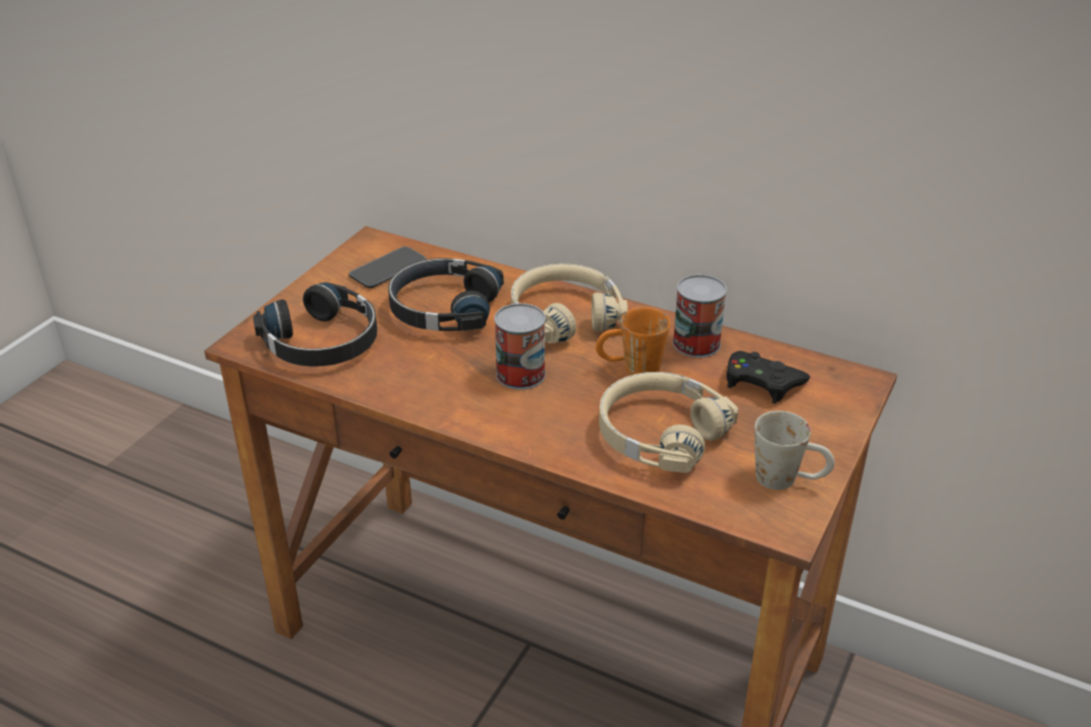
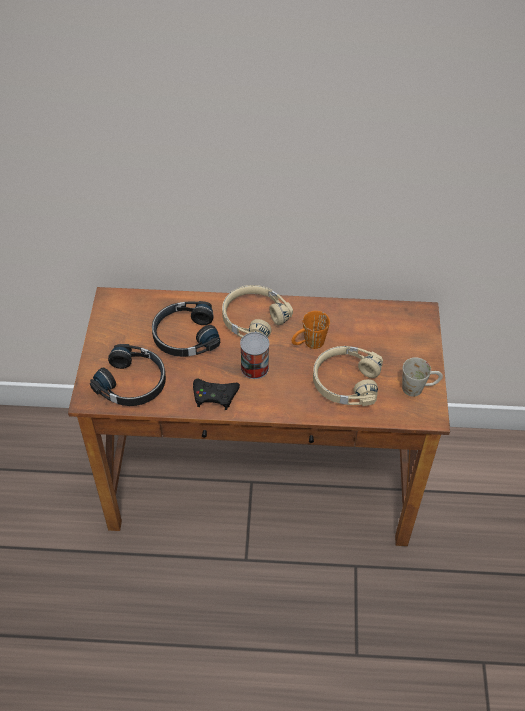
camera: 25 degrees left, 15 degrees up
(388, 269) = (134, 316): phone -> none
(696, 343) = (332, 315): can -> none
(762, 382) = (377, 330): black game controller -> black game controller (214, 395)

